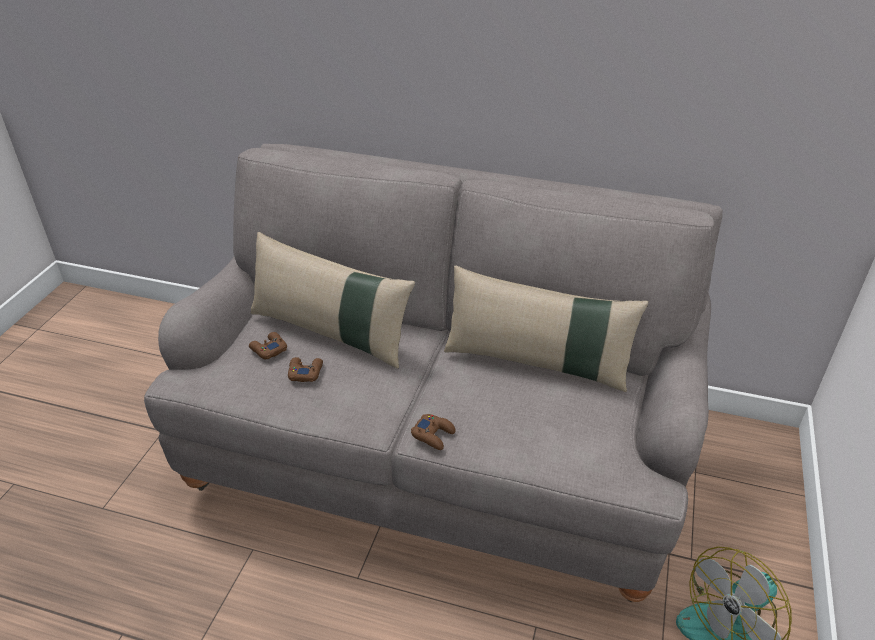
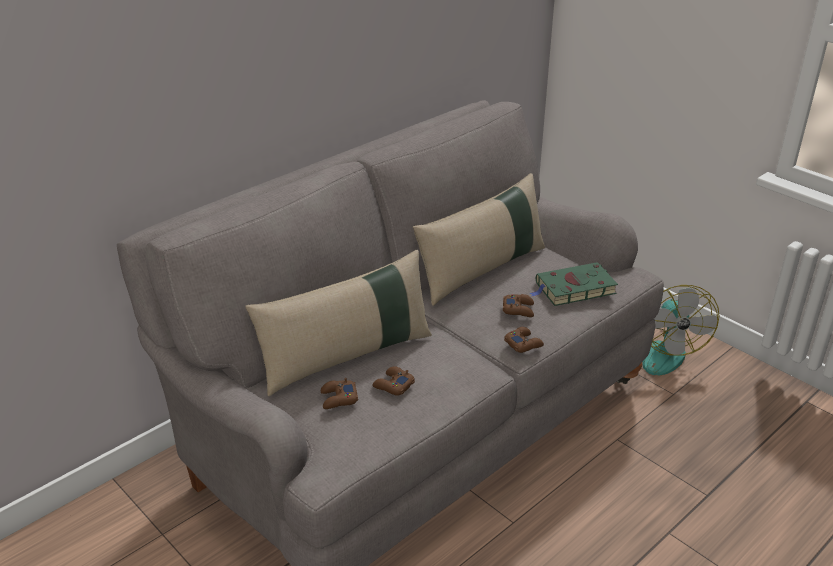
camera: 60 degrees left, 5 degrees down
(485, 410) = (518, 309): none -> brown game controller
(561, 439) = (573, 289): none -> green book

